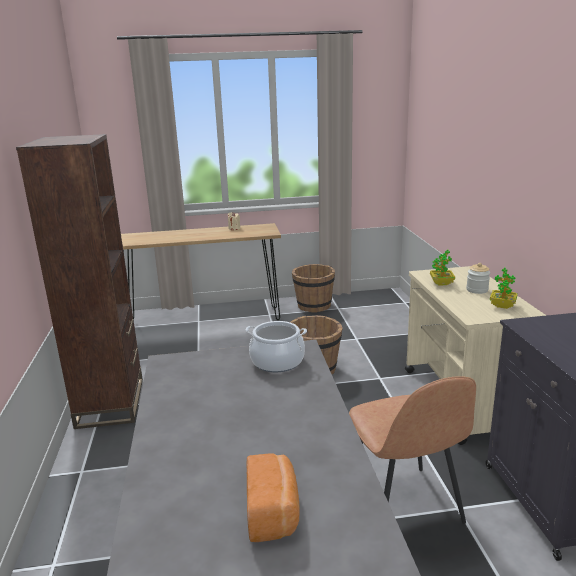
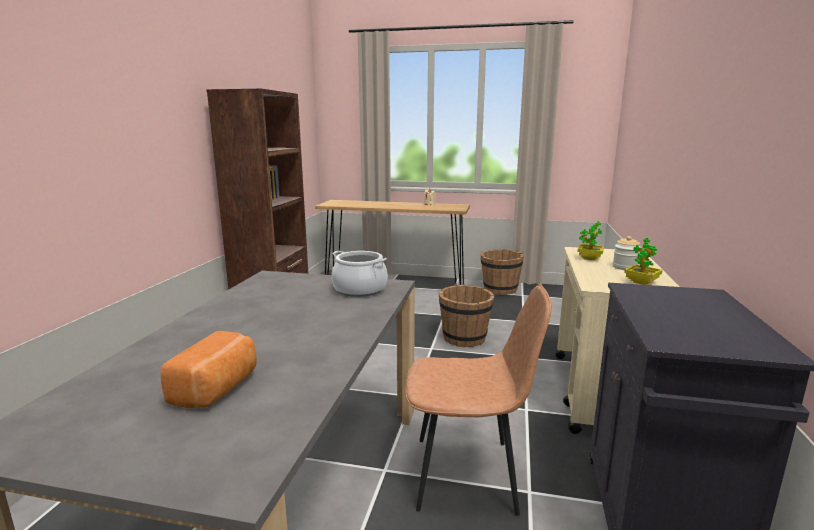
camera: 20 degrees right, 5 degrees down
(402, 508) = (468, 474): brown chair -> brown chair turned 90 degrees counterclockwise

